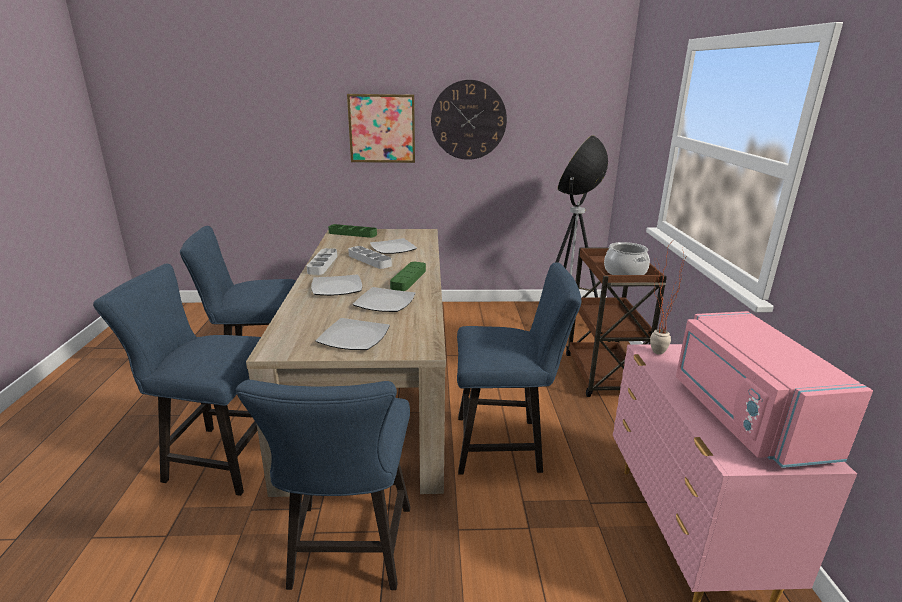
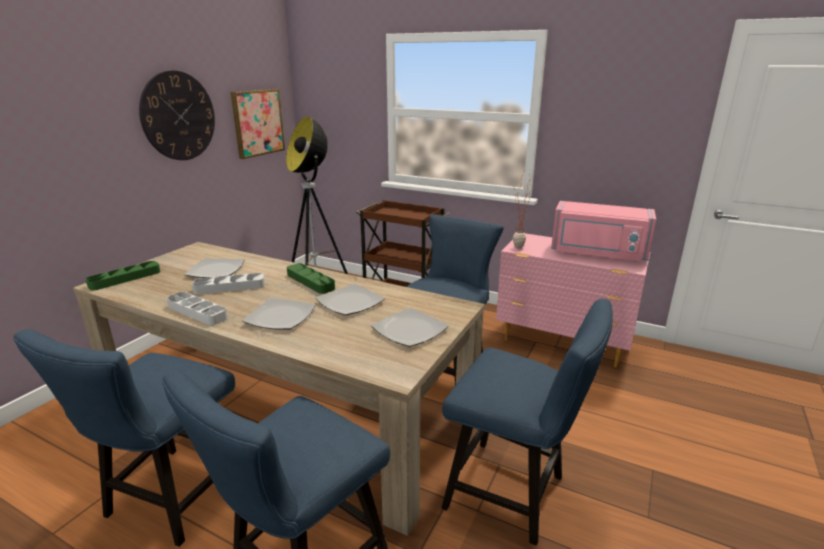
camera: 60 degrees left, 0 degrees up
(382, 128) = (83, 139): picture -> picture (258, 123)
(625, 272) = (412, 216): cooking pot -> none

